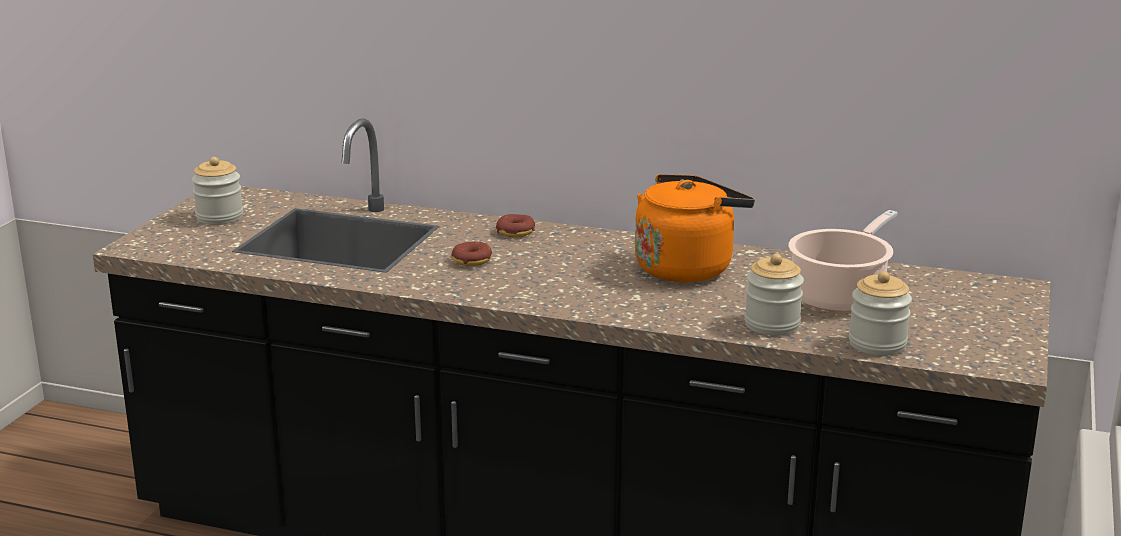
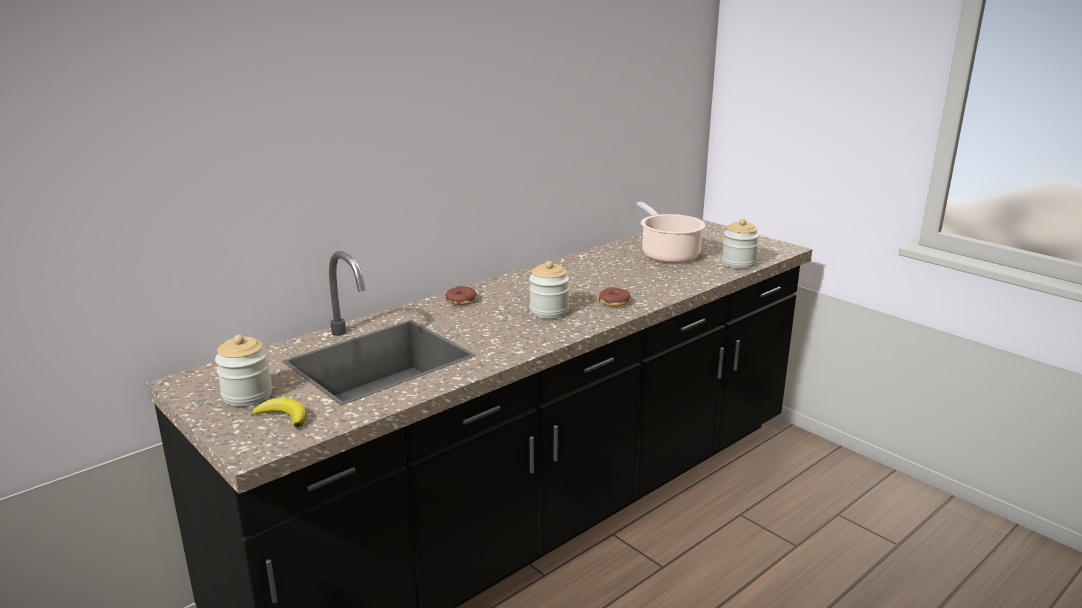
camera: 60 degrees left, 0 degrees up
(194, 239) = (283, 416): none -> banana
(472, 260) = (494, 324): donut -> donut (614, 302)
(687, 267) = (587, 274): orange kettle -> none
(772, 324) = (692, 276): jar -> jar (549, 311)

